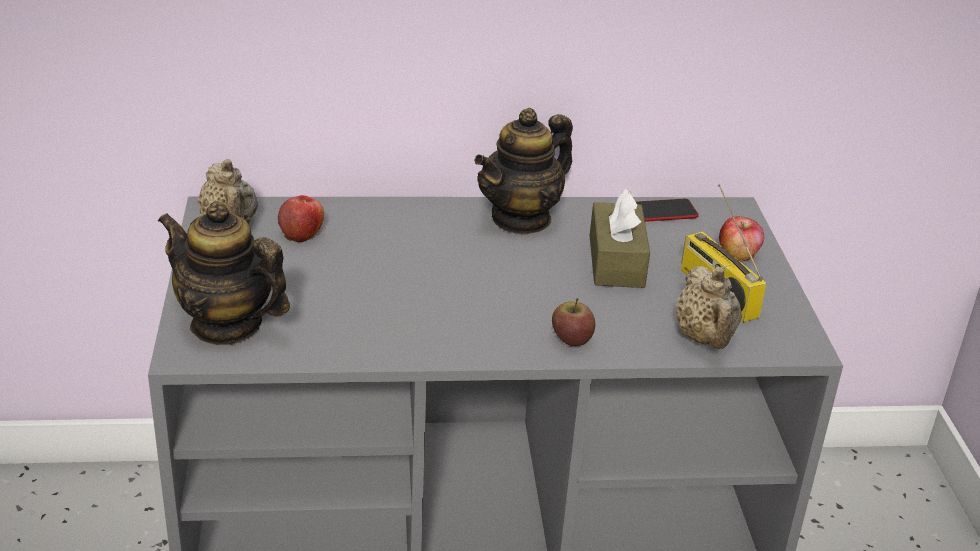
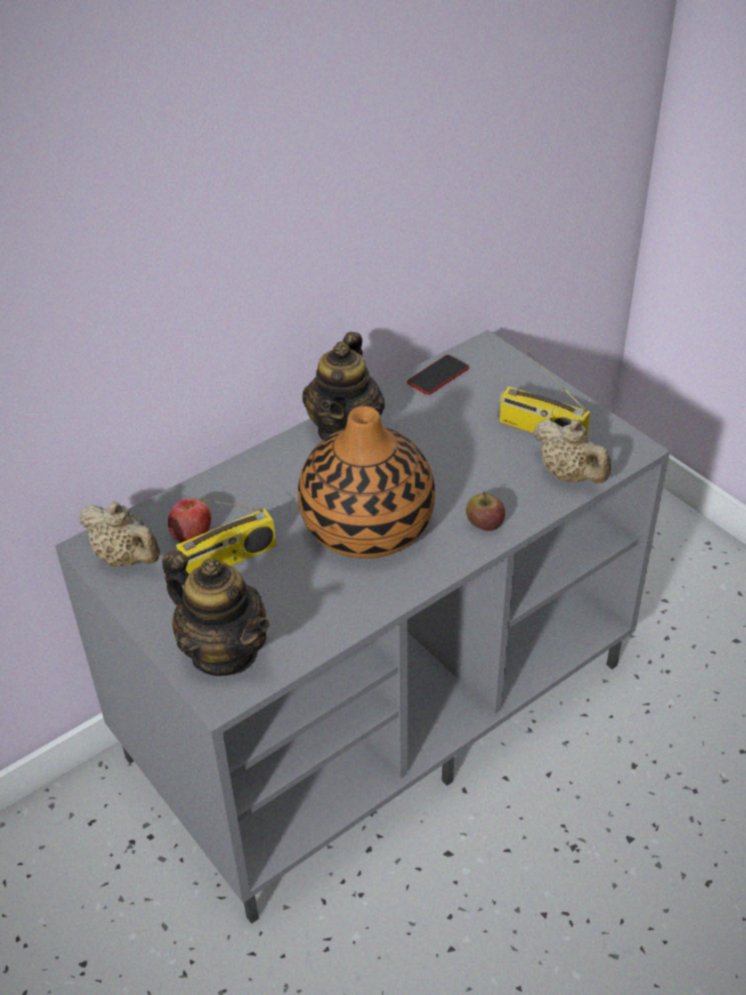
camera: 30 degrees left, 10 degrees up
(226, 325) = (224, 652): teapot -> teapot turned 135 degrees counterclockwise
(307, 264) = (227, 561): none -> radio
(457, 293) = (367, 526): none -> vase
(616, 261) = (450, 437): brown tissue box -> none
(738, 255) = (525, 389): apple -> none

